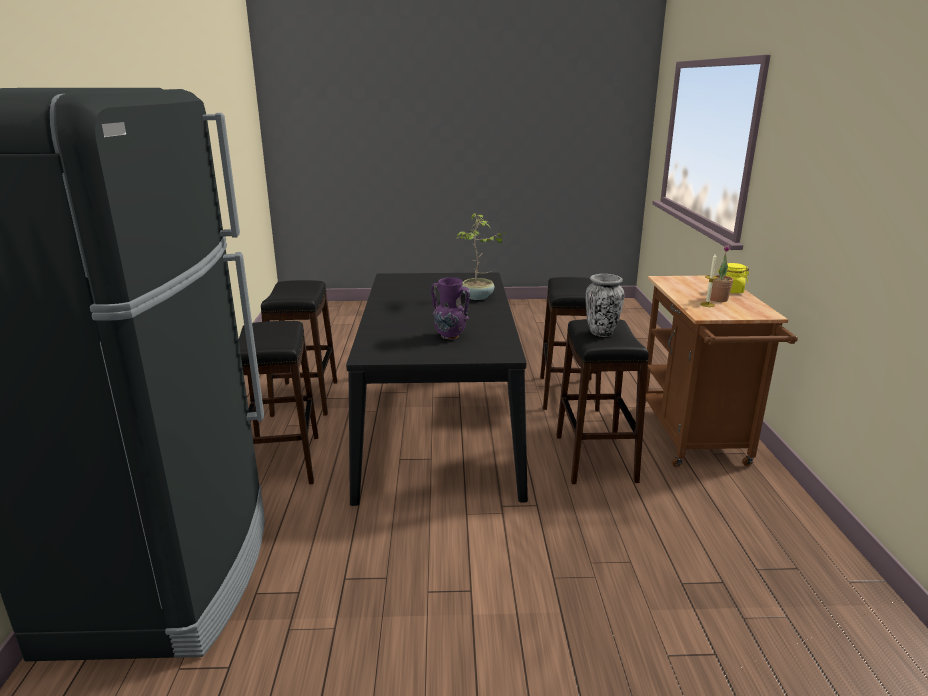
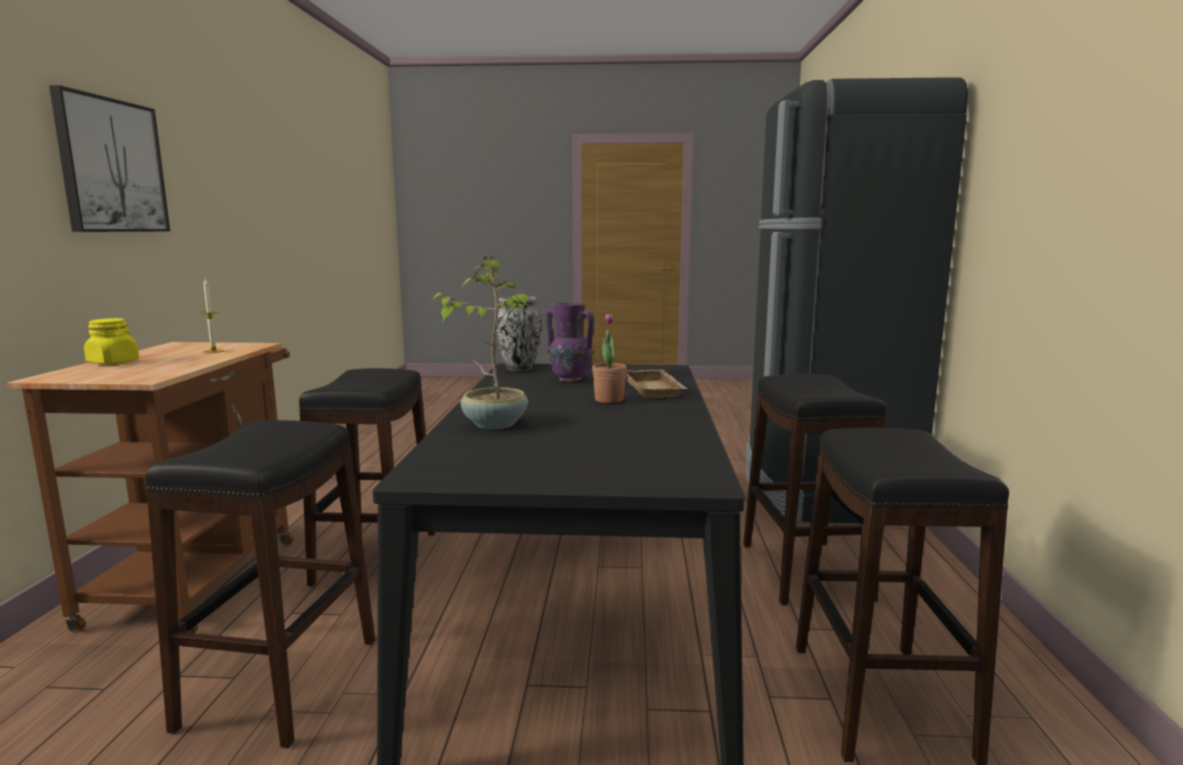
camera: 175 degrees left, 10 degrees down
(388, 326) = (656, 390): none -> beige tray
(601, 333) = (369, 380): vase -> vase (519, 369)
(718, 299) = (175, 355): potted plant -> potted plant (609, 400)
(852, 173) = (111, 166): none -> picture

